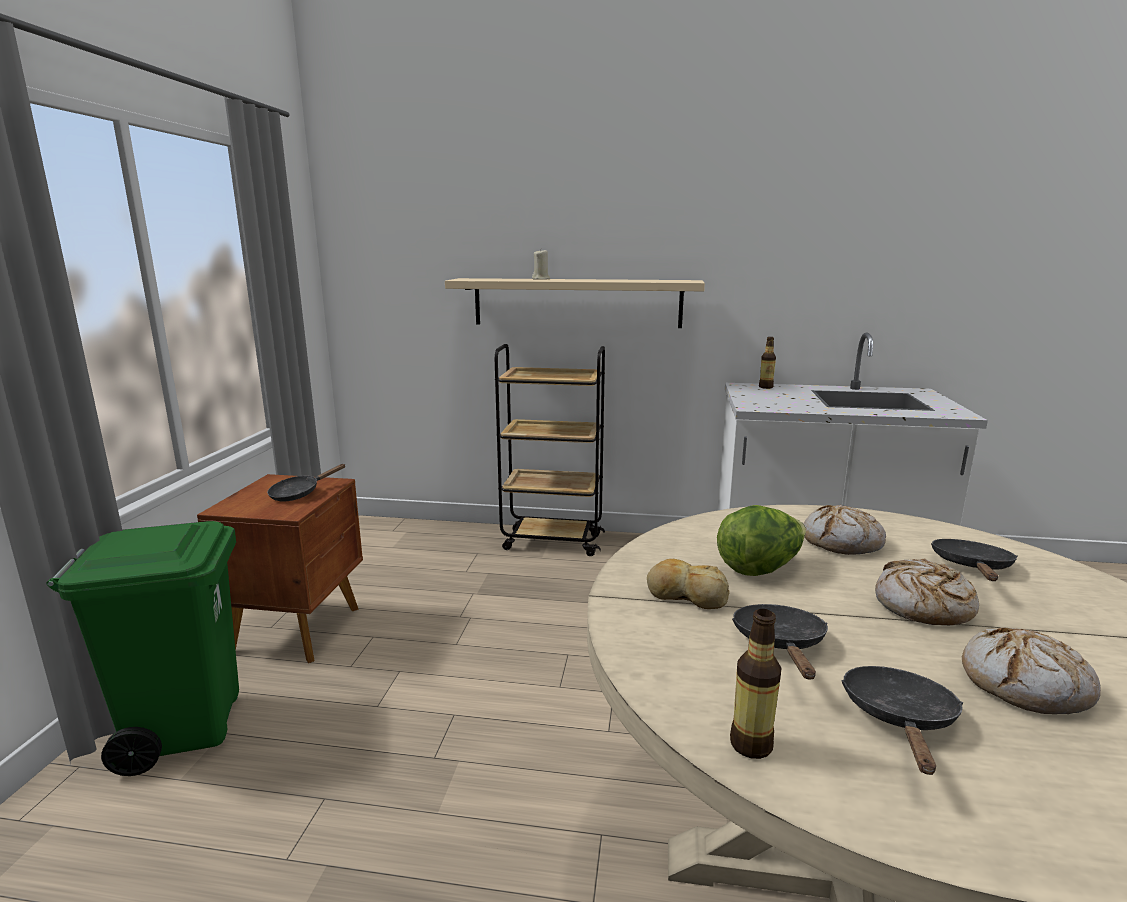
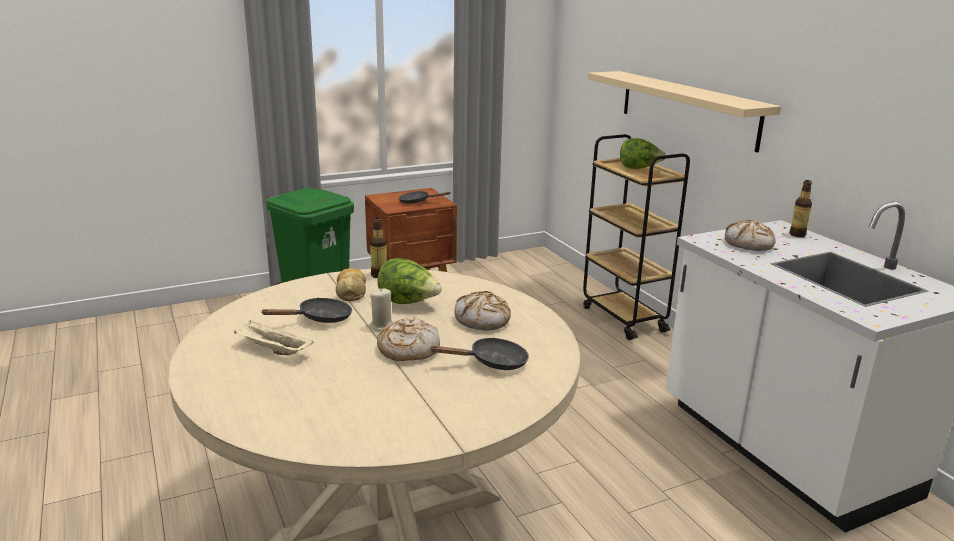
camera: 55 degrees right, 5 degrees up
(541, 279) = (655, 82): beige candle -> beige candle (382, 326)
(547, 374) = (639, 169): none -> lettuce
(751, 745) = (228, 323): bottle -> bottle (379, 275)
(900, 719) = (273, 350): black frying pan -> beige tray
(1025, 684) = (335, 379): bread -> bread (749, 244)

